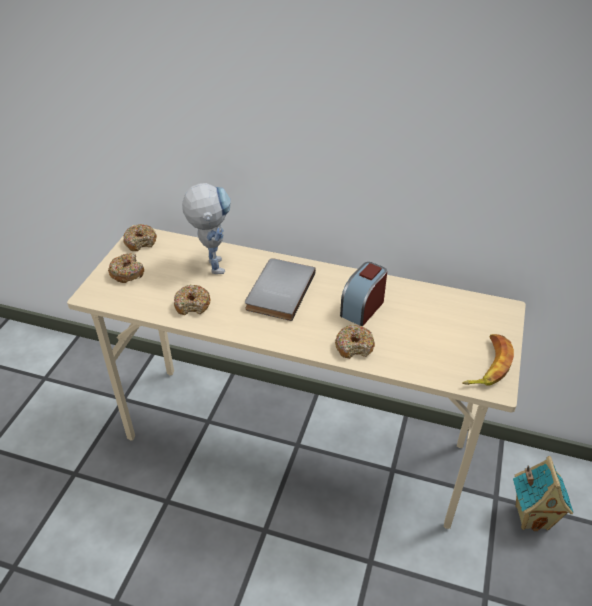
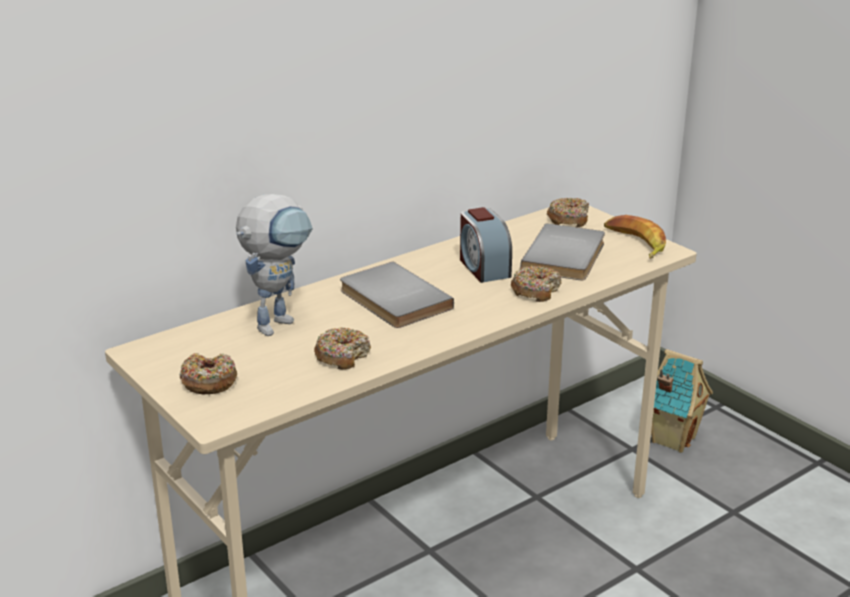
camera: 55 degrees left, 15 degrees down
(140, 242) = (156, 354): donut -> donut (568, 219)
(212, 262) = (279, 321): toy robot -> toy robot turned 105 degrees clockwise
(424, 339) = (567, 256): none -> grey book

